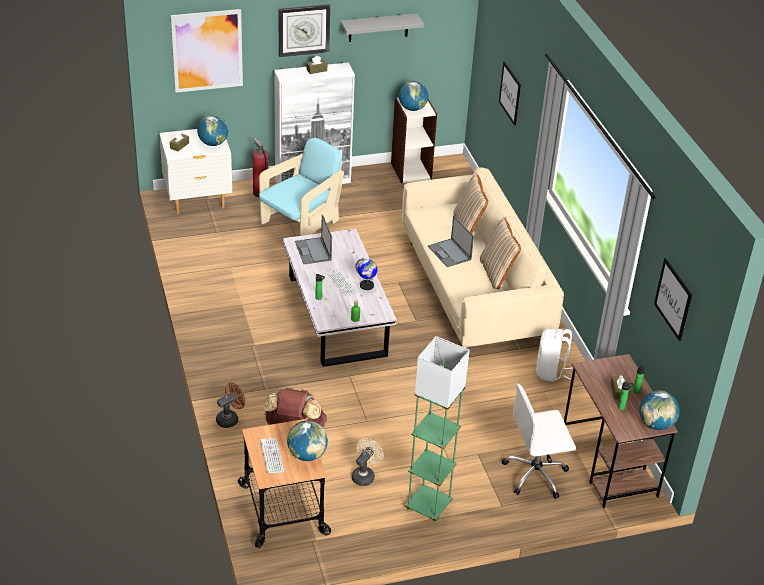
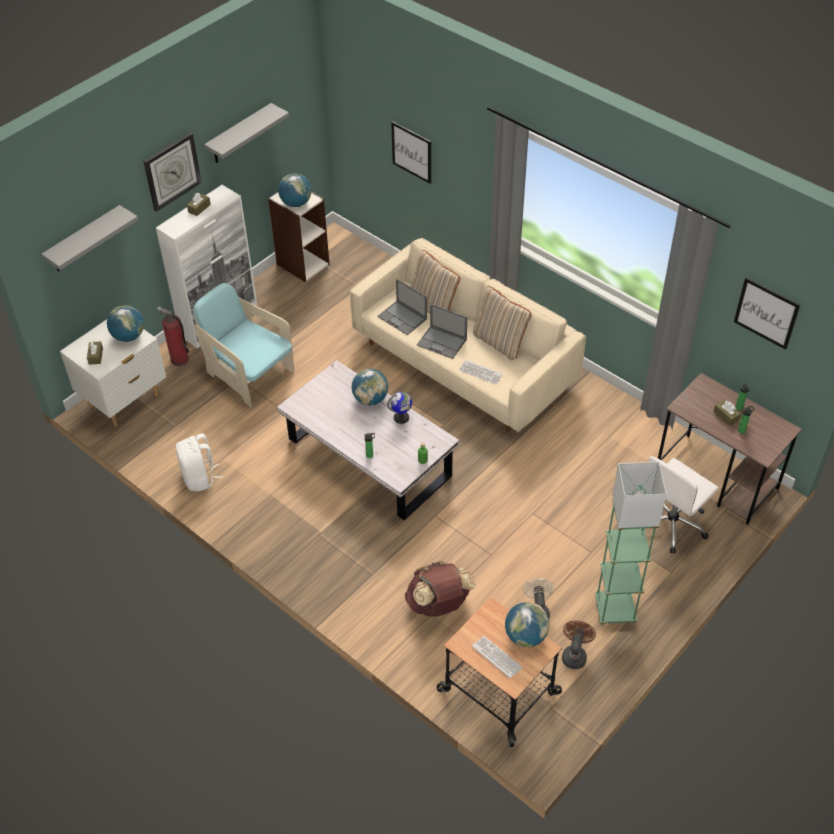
camera: 30 degrees left, 10 degrees up
(207, 50) = (84, 240): picture -> grey shelf
(230, 418) = (368, 625): brown fan -> brown fan (574, 654)
(301, 223) = (249, 374): turquoise armchair -> turquoise armchair turned 60 degrees counterclockwise
(313, 251) = (319, 406): laptop -> laptop (403, 318)
(342, 283) = (377, 427): keyboard -> keyboard (480, 372)
(550, 371) = (598, 413): white backpack -> white backpack (200, 478)
(655, 424) = (781, 432): globe -> globe (370, 399)

